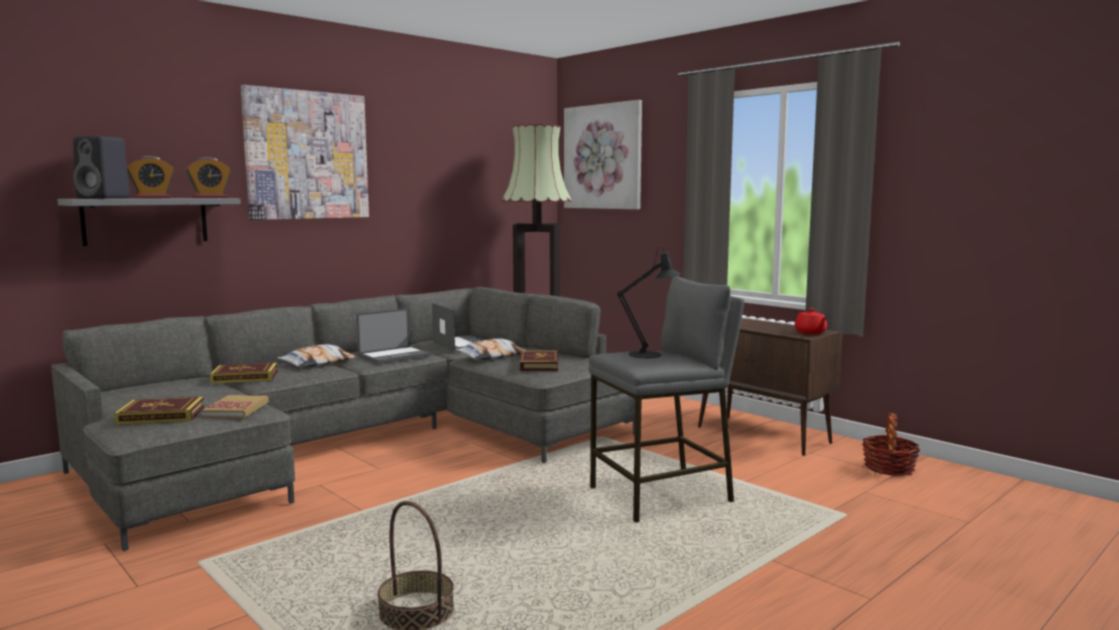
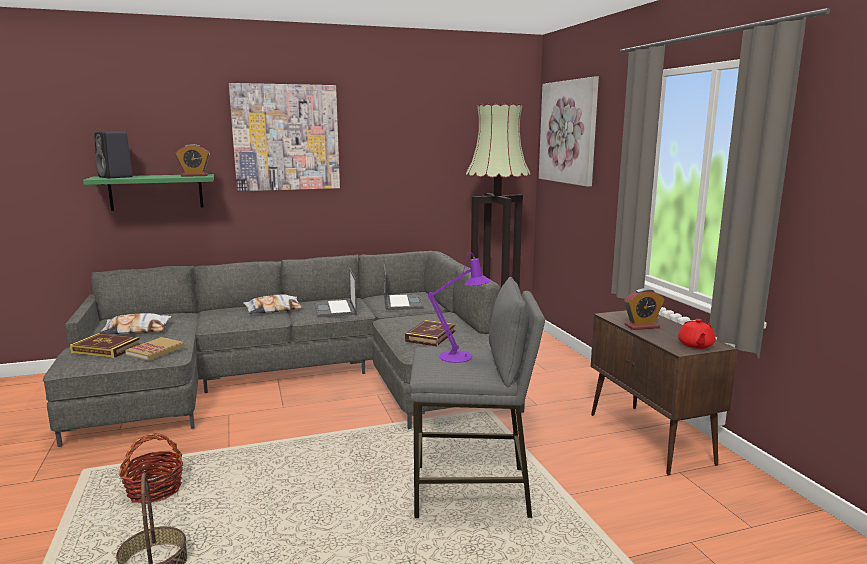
camera: 25 degrees right, 5 degrees up
(146, 221) = (156, 192): grey shelf -> green shelf
(152, 198) = (153, 176): alarm clock -> alarm clock (642, 326)
(245, 377) = (207, 318): book -> none
(395, 355) = (335, 309): laptop -> laptop turned 90 degrees clockwise
(492, 356) = (408, 320): pillow -> pillow (136, 330)
(650, 354) = (460, 357): black table lamp -> purple table lamp
(889, 468) = (754, 515): basket -> basket (155, 490)

